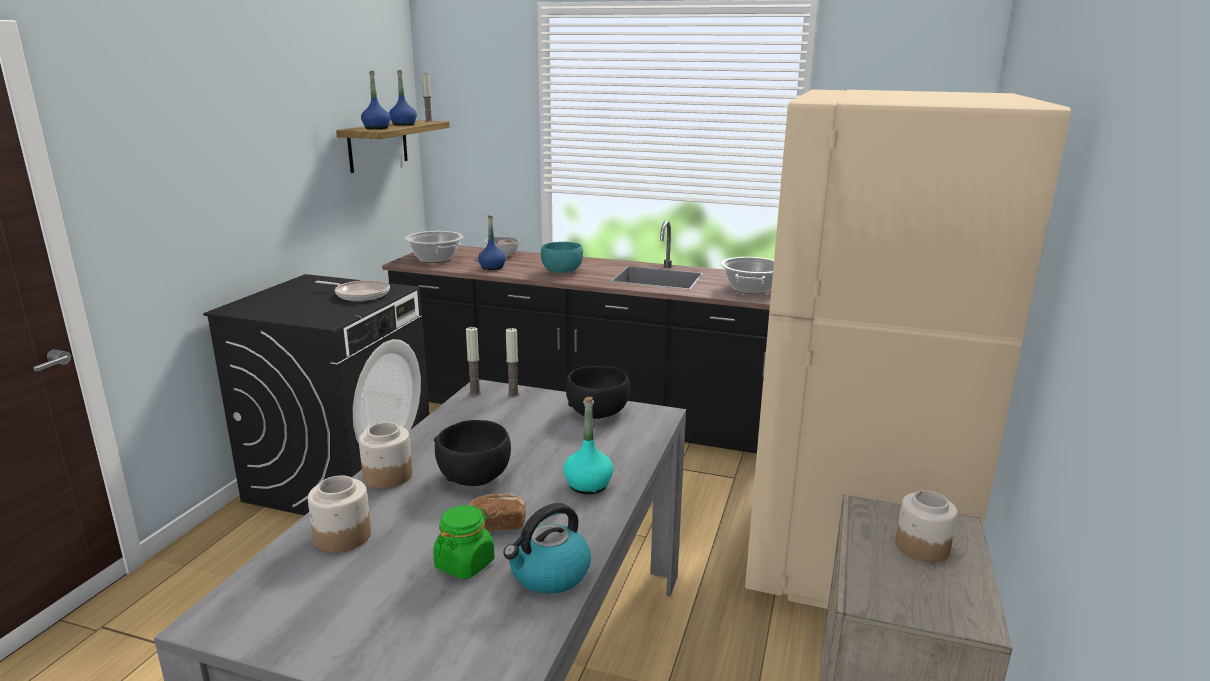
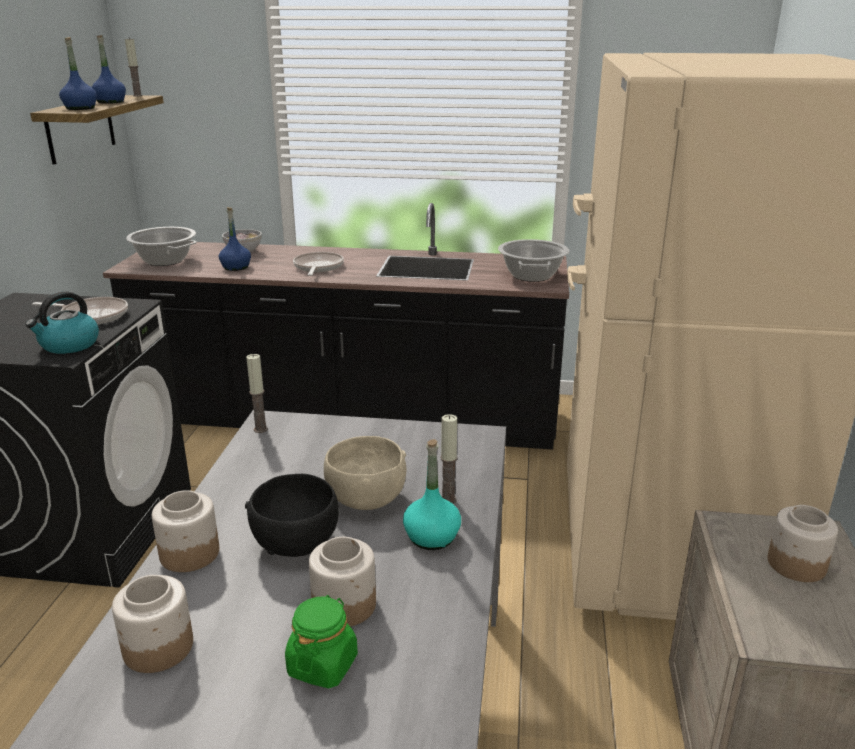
camera: 10 degrees left, 5 degrees up
(498, 524) = (344, 604): bread -> jar
(513, 394) = (306, 426): candle -> candle (448, 500)
(544, 451) = (366, 499): none -> beige bowl
(549, 574) = (427, 665): kettle -> kettle (69, 345)
(561, 271) = (318, 267): turquoise bowl -> frying pan
(598, 412) = (411, 440): black bowl -> none

